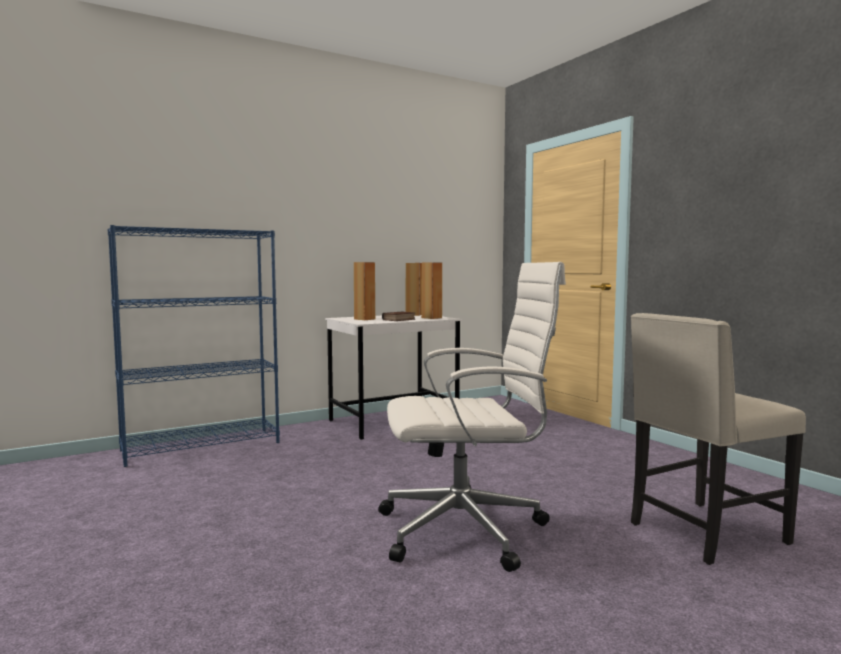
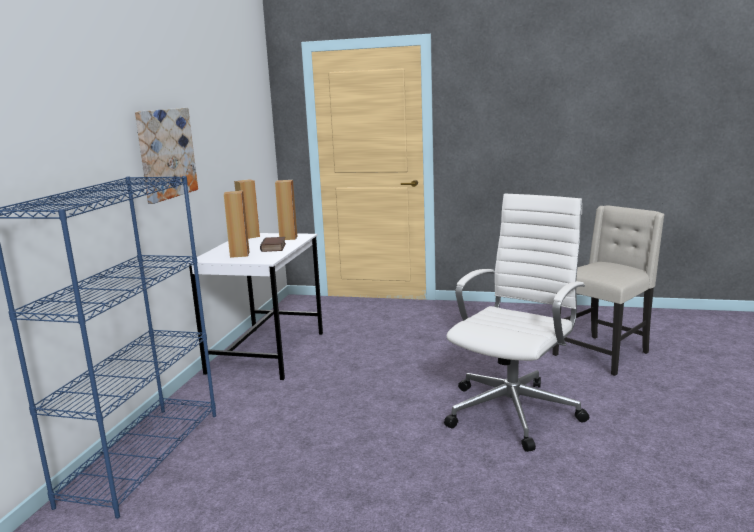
camera: 45 degrees left, 10 degrees up
(322, 226) = (165, 153): none -> picture
(704, 533) = (603, 354): beige chair -> beige chair turned 150 degrees counterclockwise

